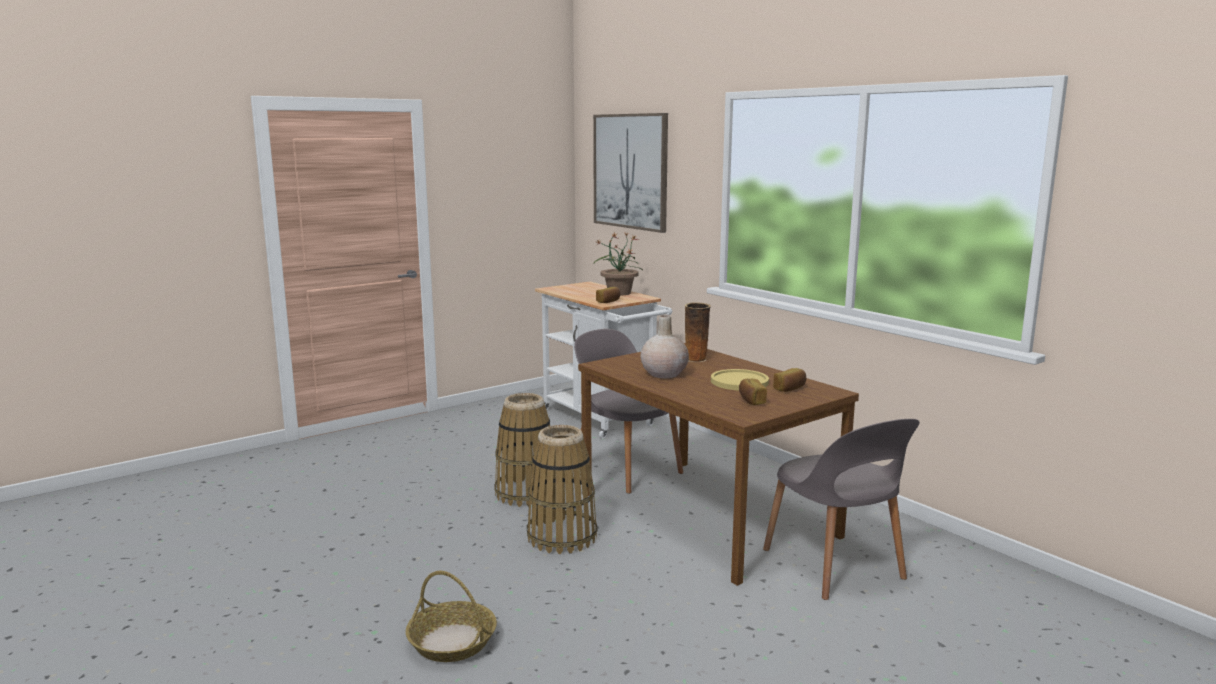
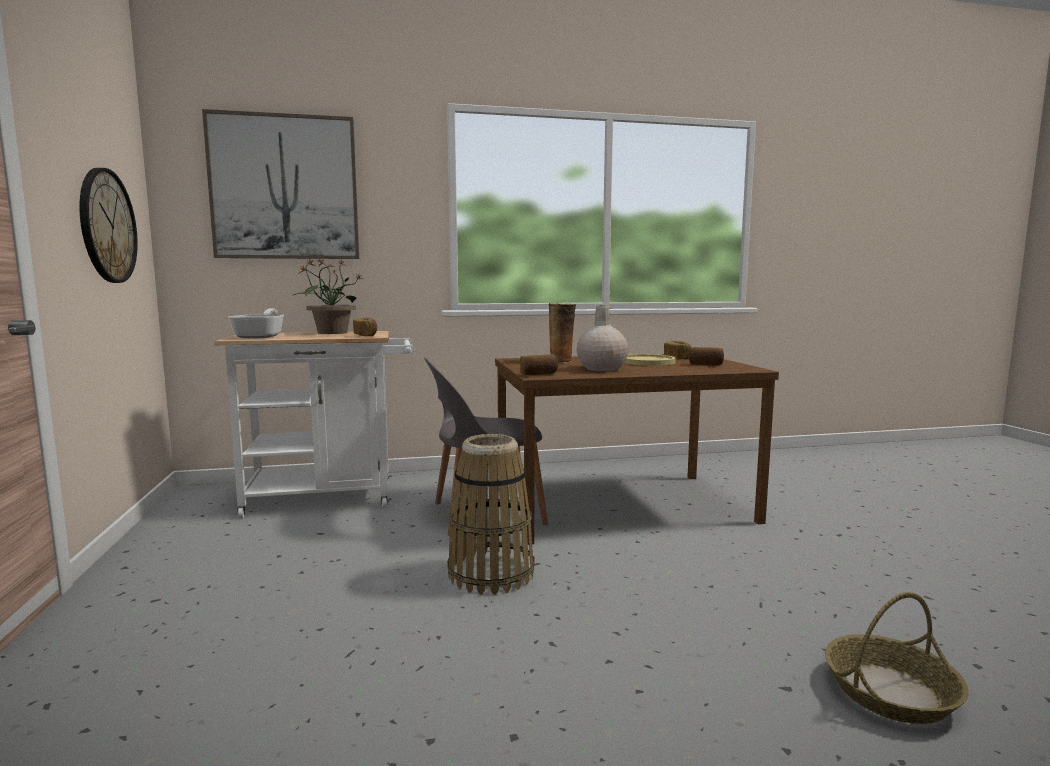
camera: 65 degrees left, 5 degrees down
(511, 207) = (107, 226): none -> wall clock
(562, 537) = (630, 574): basket -> none
(572, 288) = (261, 336): none -> frying pan
(609, 363) = (539, 374): none -> bread
(834, 566) = (740, 489): grey chair -> none

